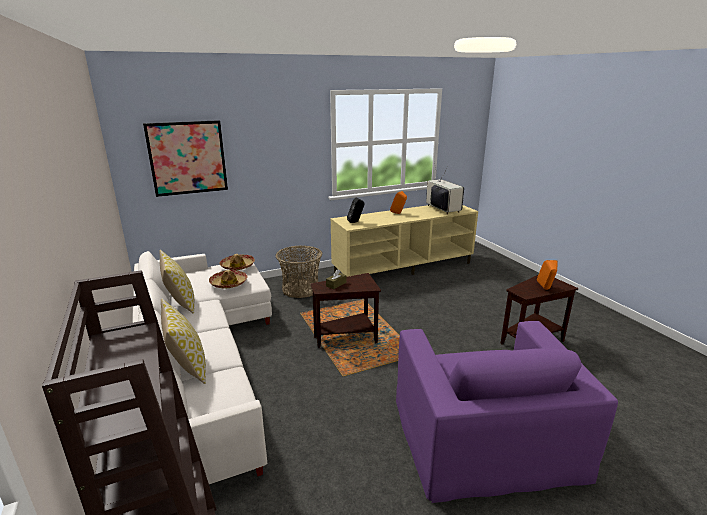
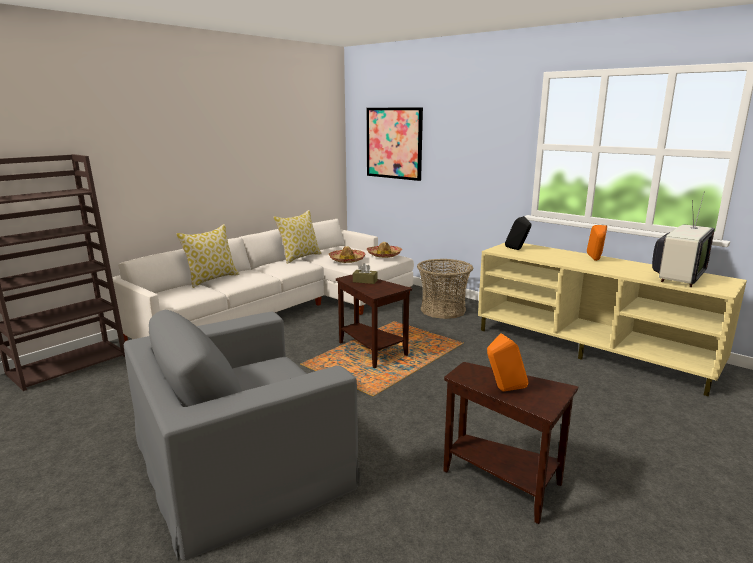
camera: 65 degrees right, 5 degrees down
(484, 436) = (241, 461): purple armchair -> grey armchair

